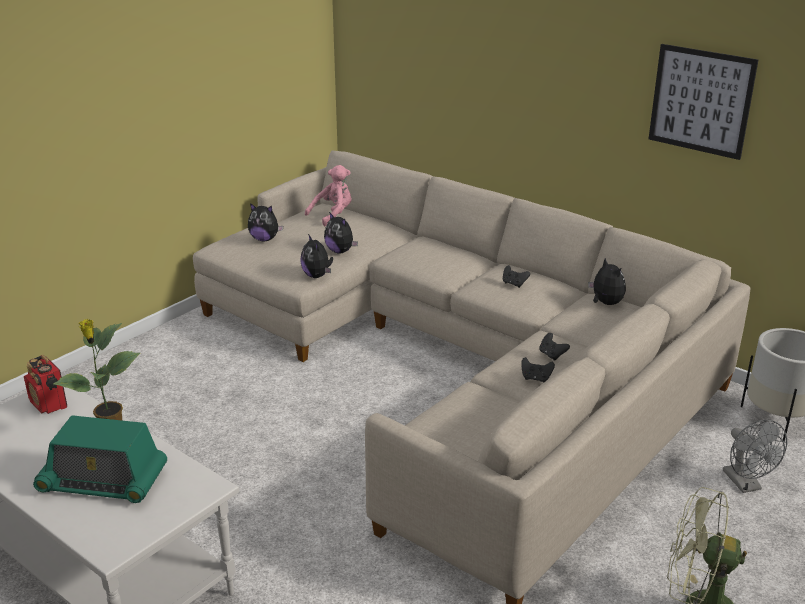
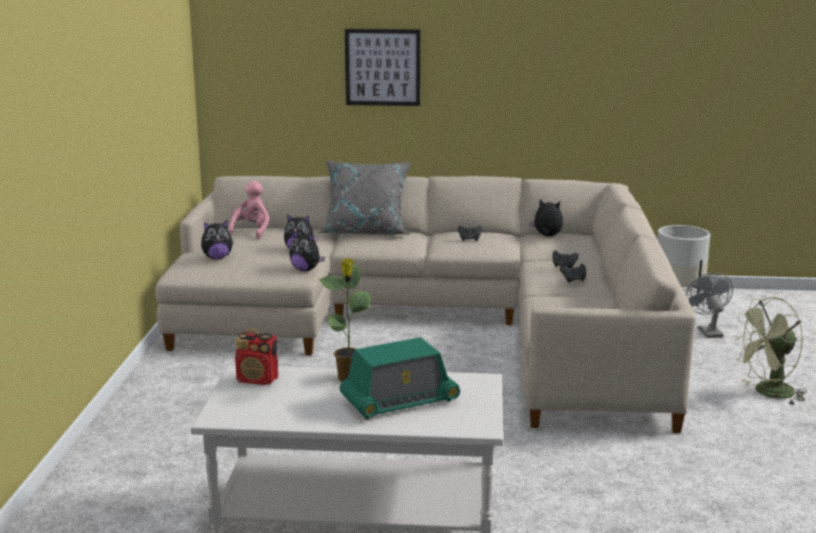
camera: 35 degrees left, 10 degrees down
(435, 243) = (366, 231): none -> grey pillow
(701, 101) = (575, 66): picture -> picture (382, 67)
(746, 484) = (707, 331): grey fan -> grey fan turned 135 degrees counterclockwise

